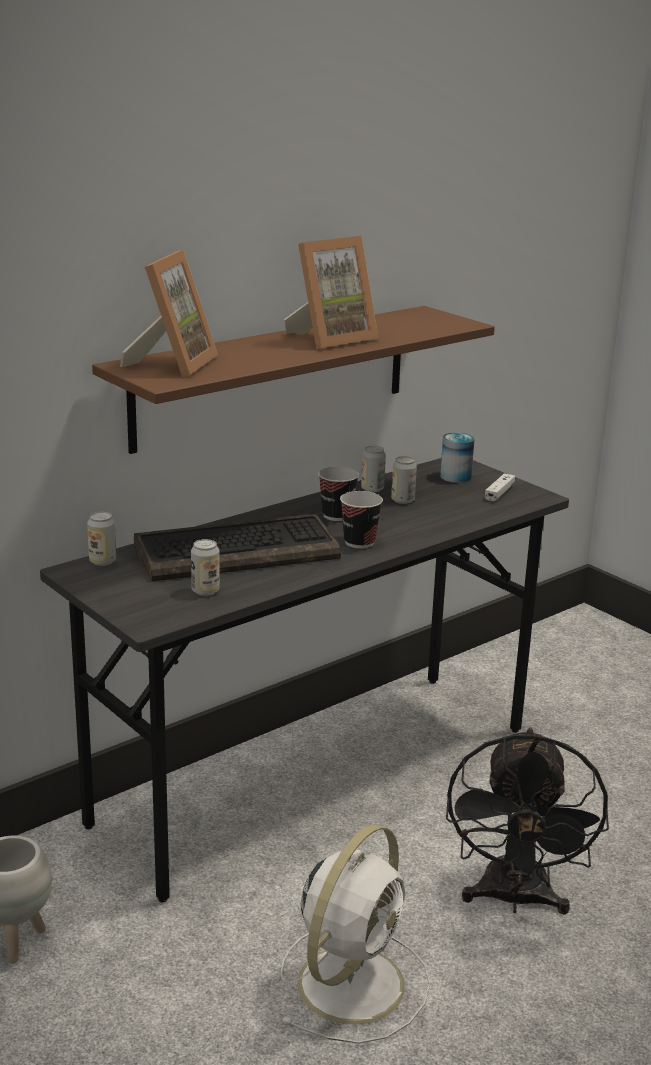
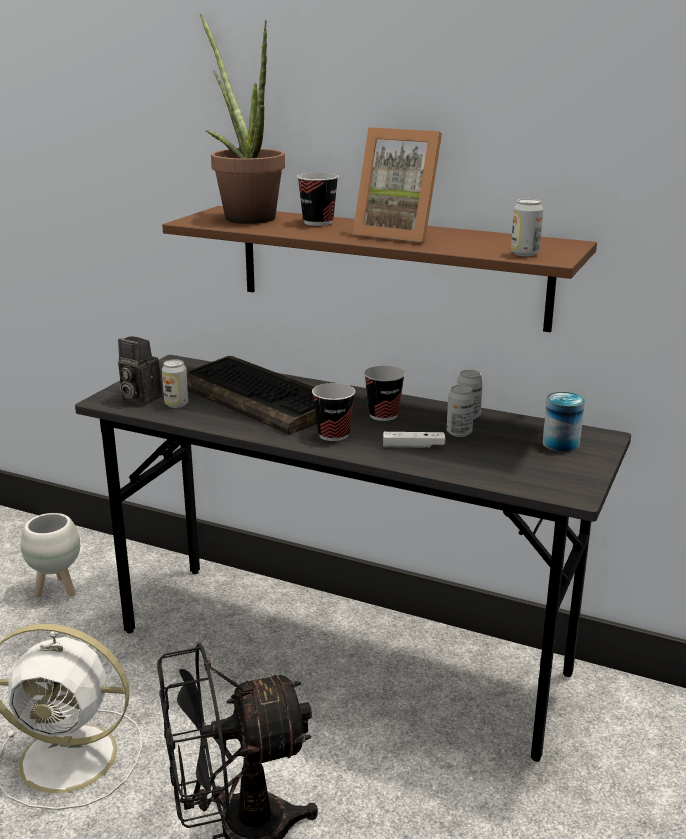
camera: 65 degrees right, 0 degrees up
(102, 561) = (199, 365): can -> can (524, 254)
(165, 606) = (138, 399): none -> camera
(173, 364) = (244, 216): picture frame -> potted plant
(244, 349) = (318, 222): none -> cup
(499, 493) = (551, 471): white game controller -> white game controller (413, 446)

